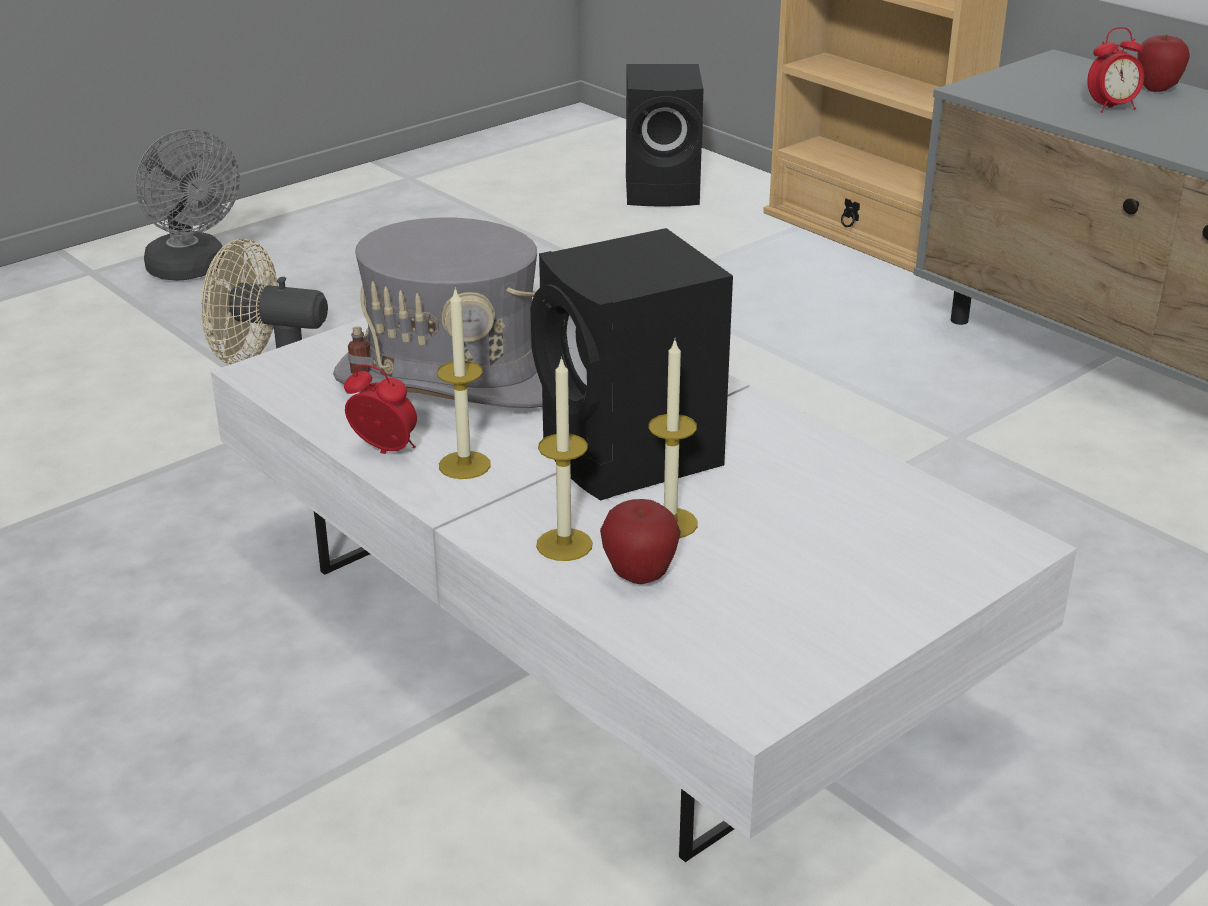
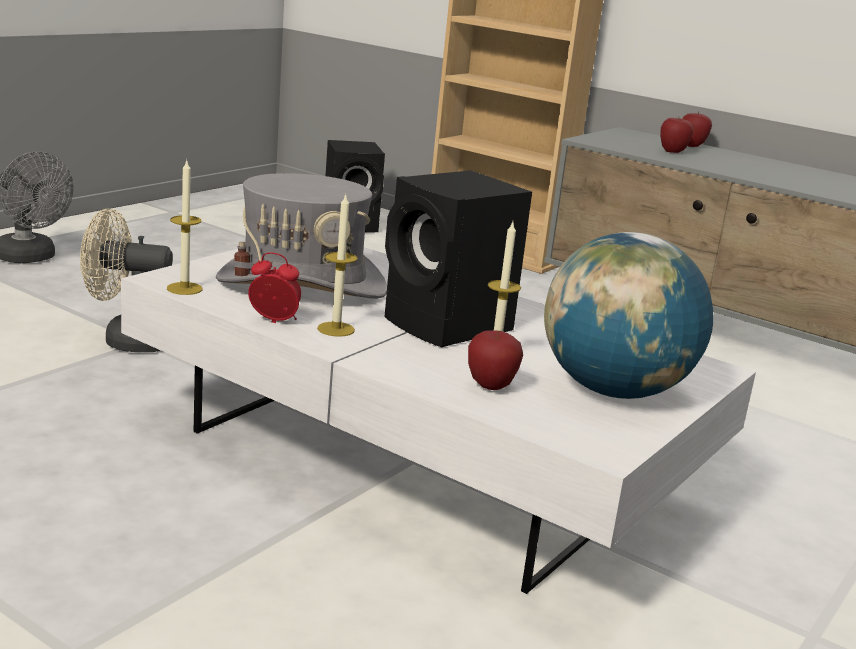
camera: 15 degrees left, 10 degrees down
(564, 544) = (429, 370): candle -> candle (184, 288)
(823, 586) = (614, 390): none -> globe
(1111, 108) = (672, 152): alarm clock -> apple

